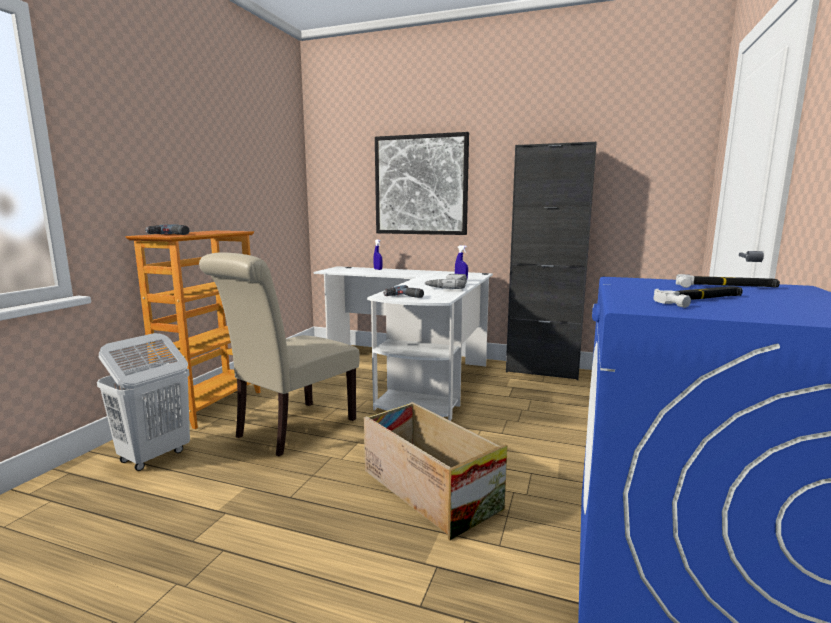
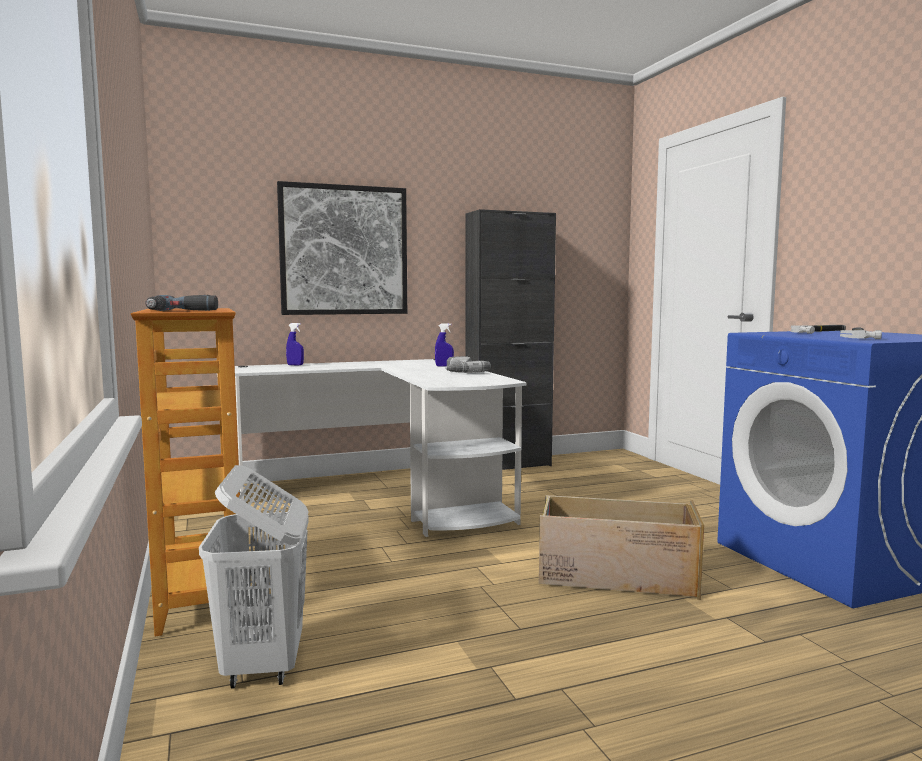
camera: 40 degrees left, 5 degrees down
(290, 430) = (378, 581): beige chair -> none
(404, 297) = (464, 382): power drill -> none

